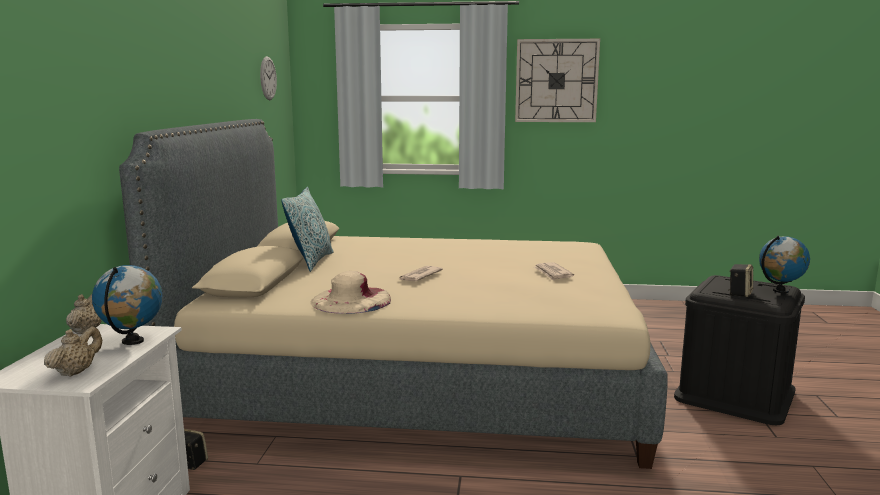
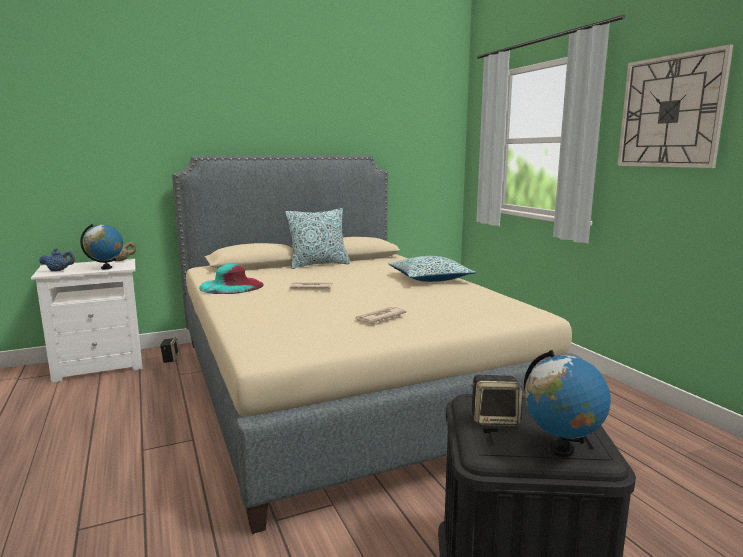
camera: 60 degrees right, 0 degrees up
(76, 372) = (59, 270): beige teapot -> blue teapot
(268, 78) = (414, 125): wall clock -> none
(351, 300) = (231, 286): beige hat -> turquoise hat
(444, 244) = (429, 278): none -> pillow

